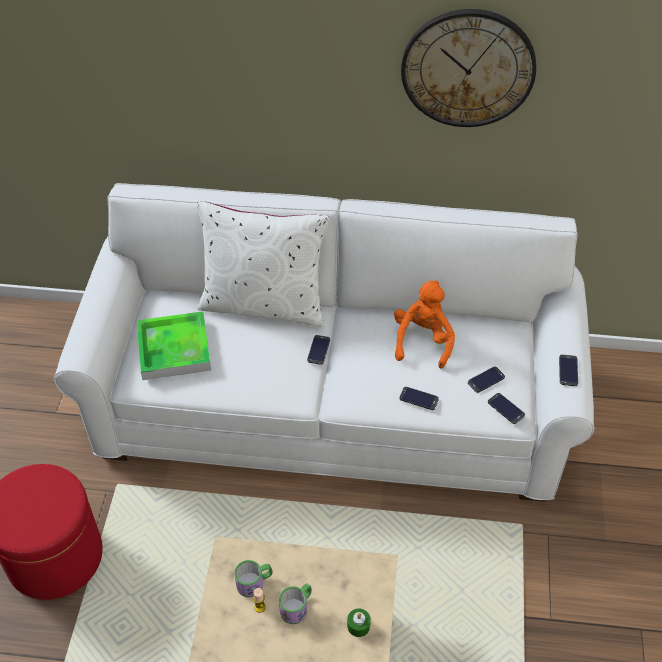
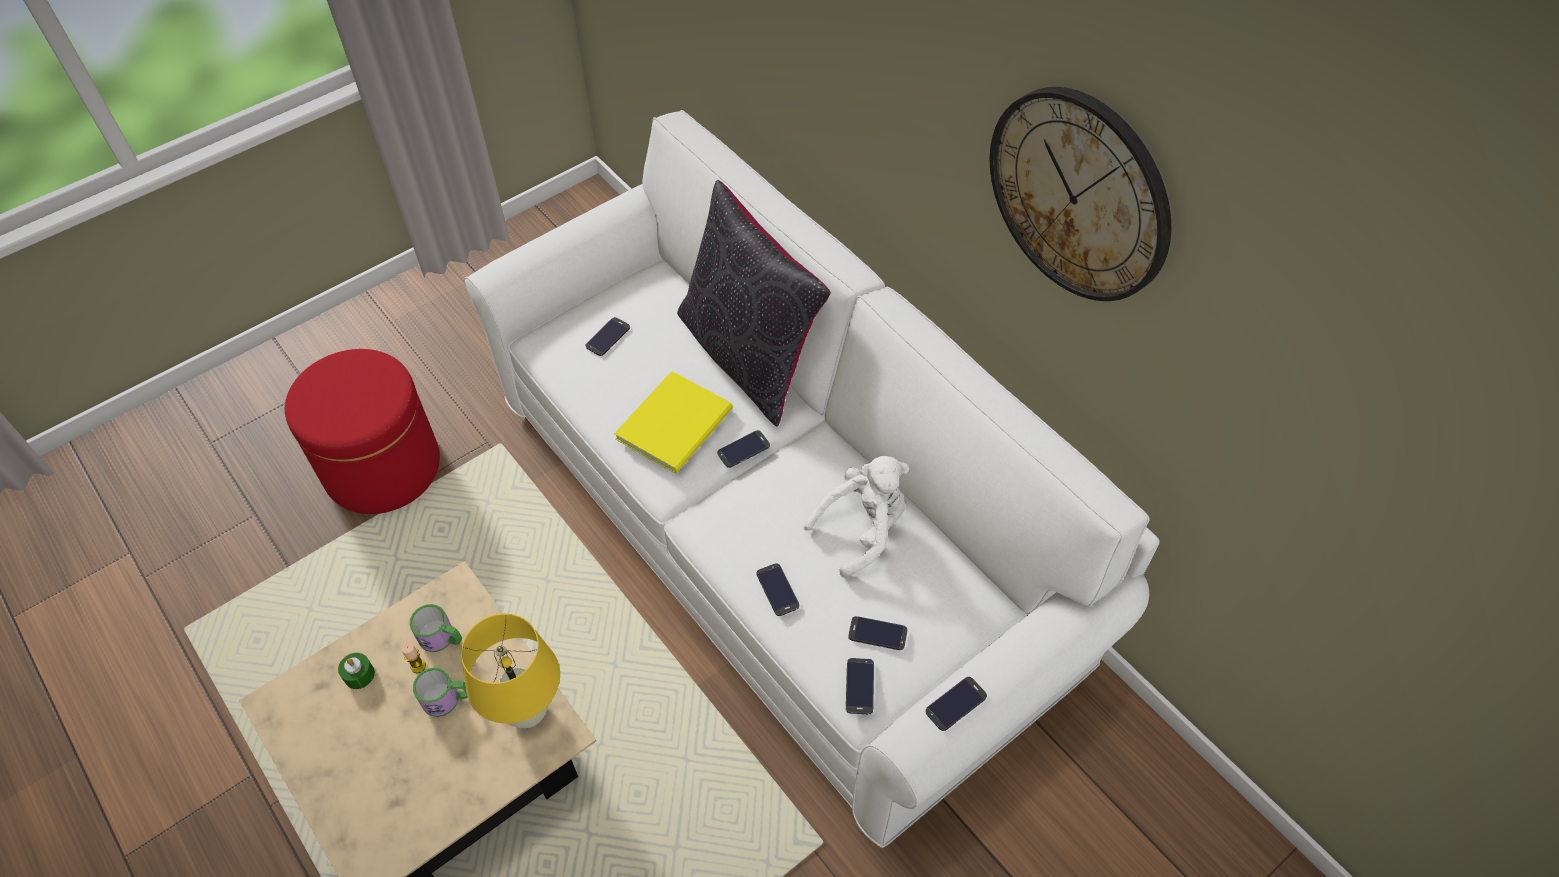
camera: 45 degrees right, 5 degrees up
(174, 349) = (608, 337): tray -> phone
(264, 304) = (748, 356): white pillow -> black pillow
(270, 362) = (678, 423): none -> yellow book
(347, 574) = (527, 712): none -> yellow table lamp
(358, 626) = (475, 773): green candle -> green candle (359, 675)
(423, 341) = (862, 529): orange plush toy -> white plush toy

